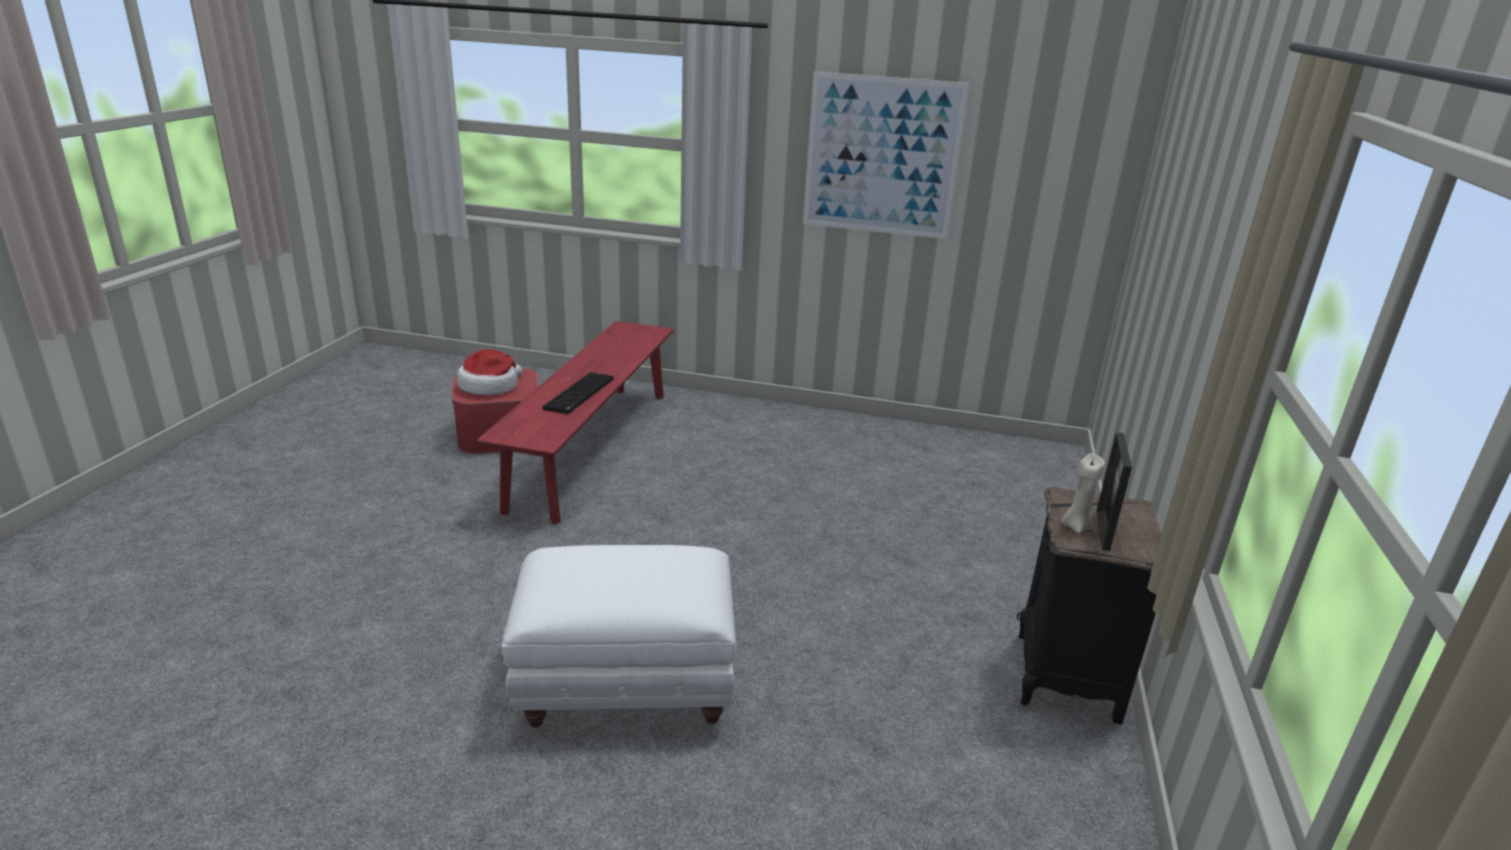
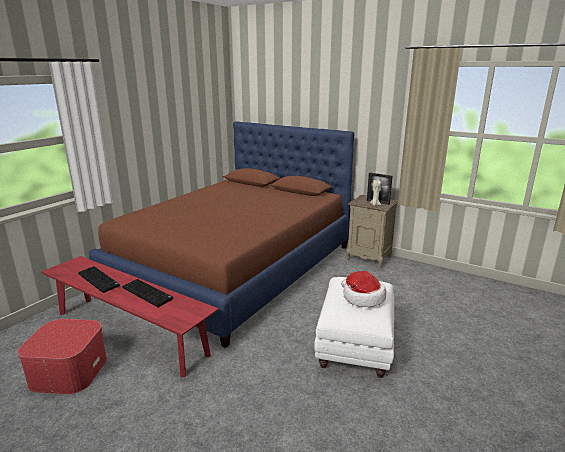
camera: 70 degrees left, 5 degrees down
(490, 386) = (61, 339): hat -> hat (362, 297)
(606, 357) = (99, 280): none -> keyboard
(852, 489) = (236, 267): none -> brown bed
(881, 156) = (154, 122): picture -> none
(1064, 677) = (369, 259): black nightstand -> beige nightstand

